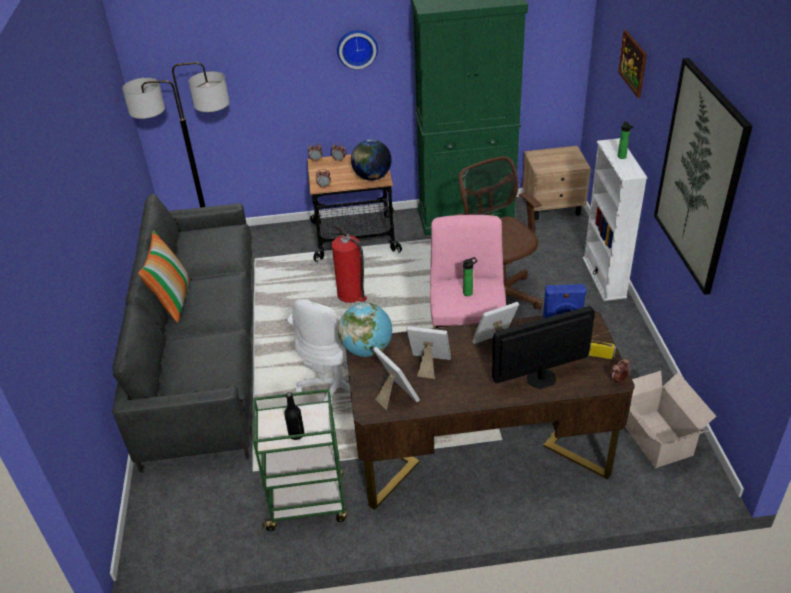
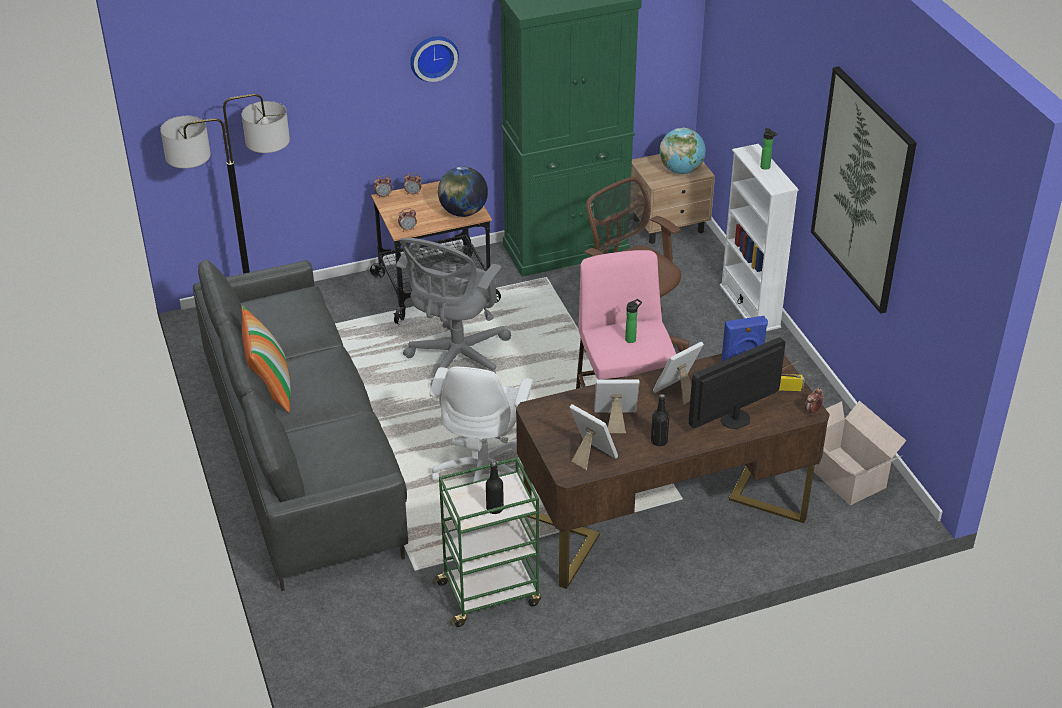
camera: 15 degrees left, 0 degrees up
(351, 295) = (456, 360): fire extinguisher -> grey office chair
(367, 349) = (543, 412): globe -> globe (681, 170)
(462, 391) = (659, 441): none -> black bottle
(633, 63) = (767, 61): picture -> none

